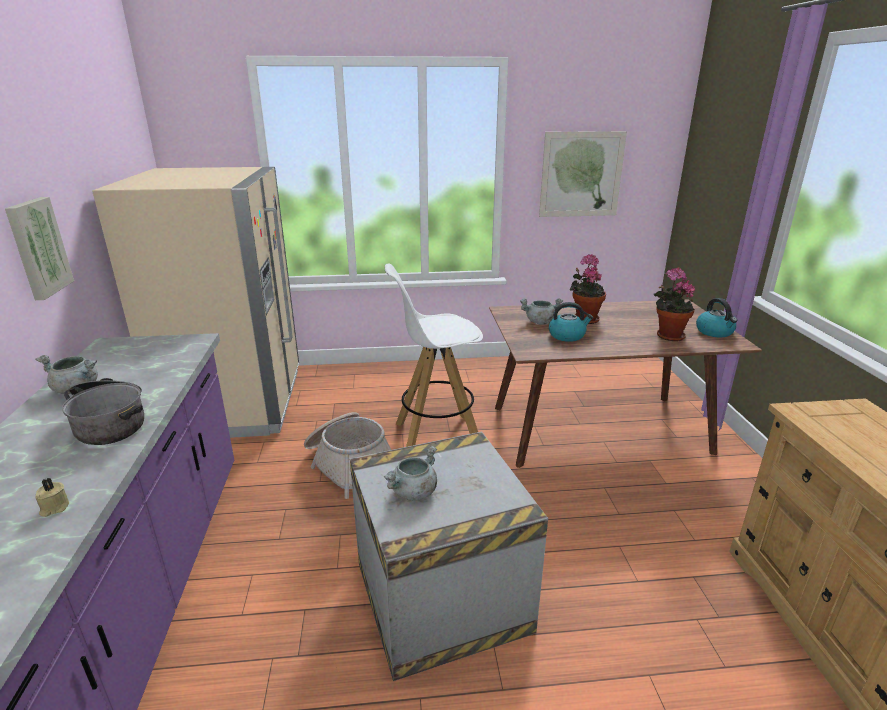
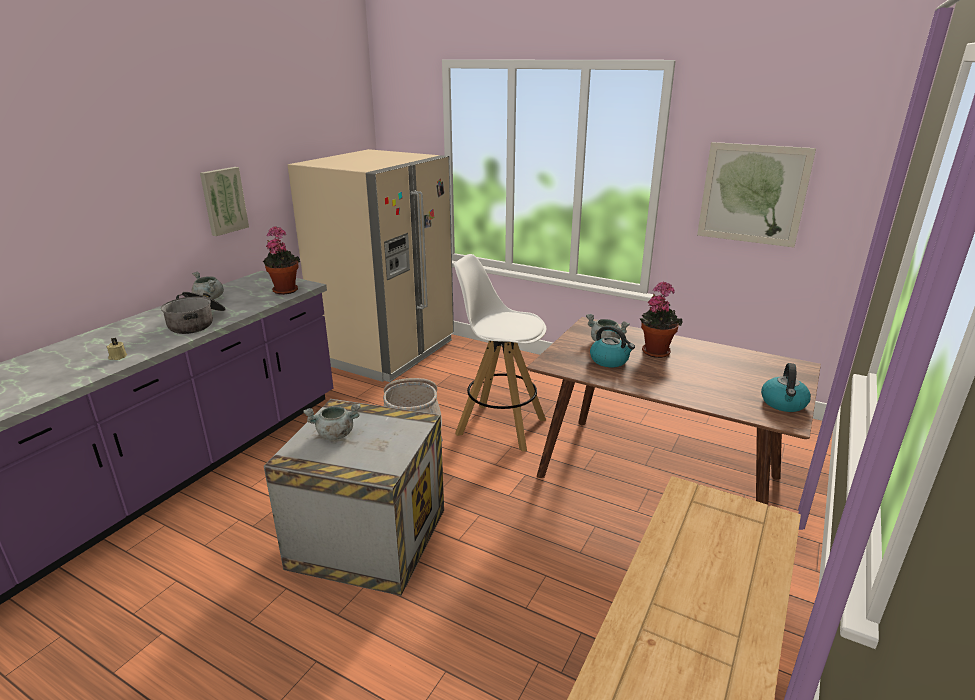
camera: 35 degrees right, 0 degrees up
(667, 336) = (716, 391): potted plant -> potted plant (284, 290)

